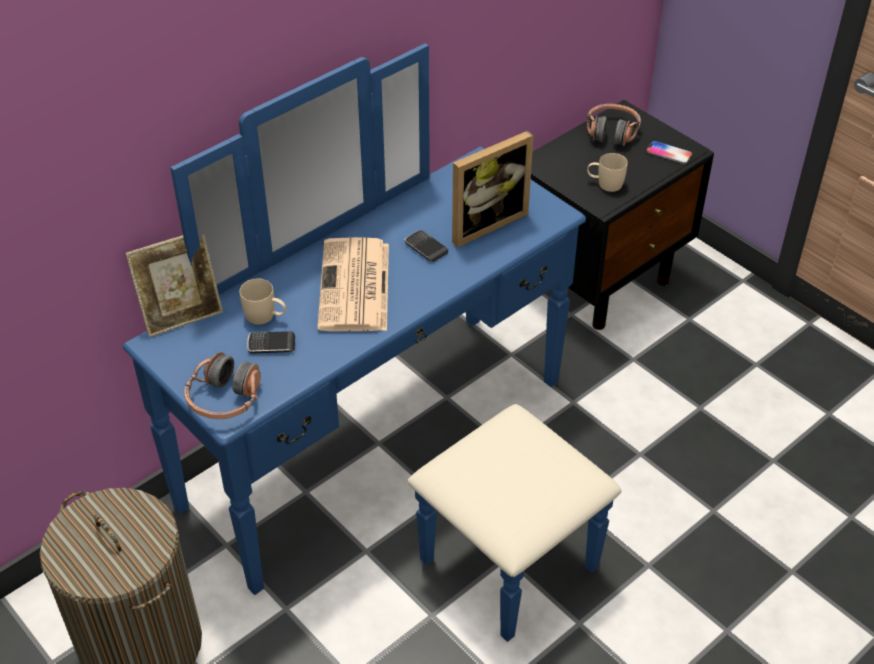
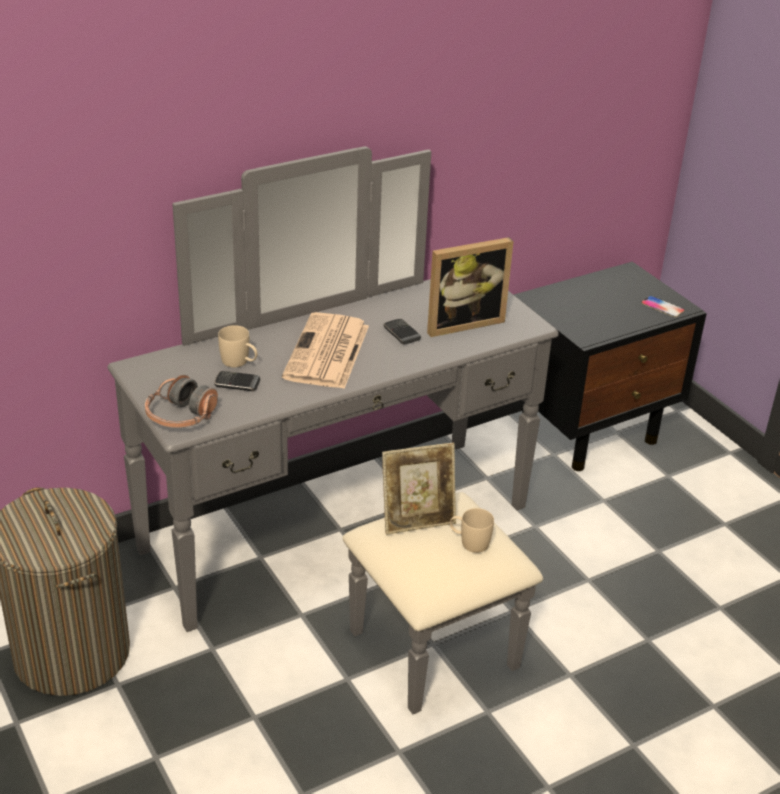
camera: 10 degrees right, 10 degrees down
(182, 315) = (166, 350): picture frame -> picture frame (417, 520)
(405, 467) = (359, 553): blue dresser -> grey dresser
(605, 184) = (593, 322): beige mug -> beige mug (469, 542)
(611, 132) = (612, 284): headphones -> none

